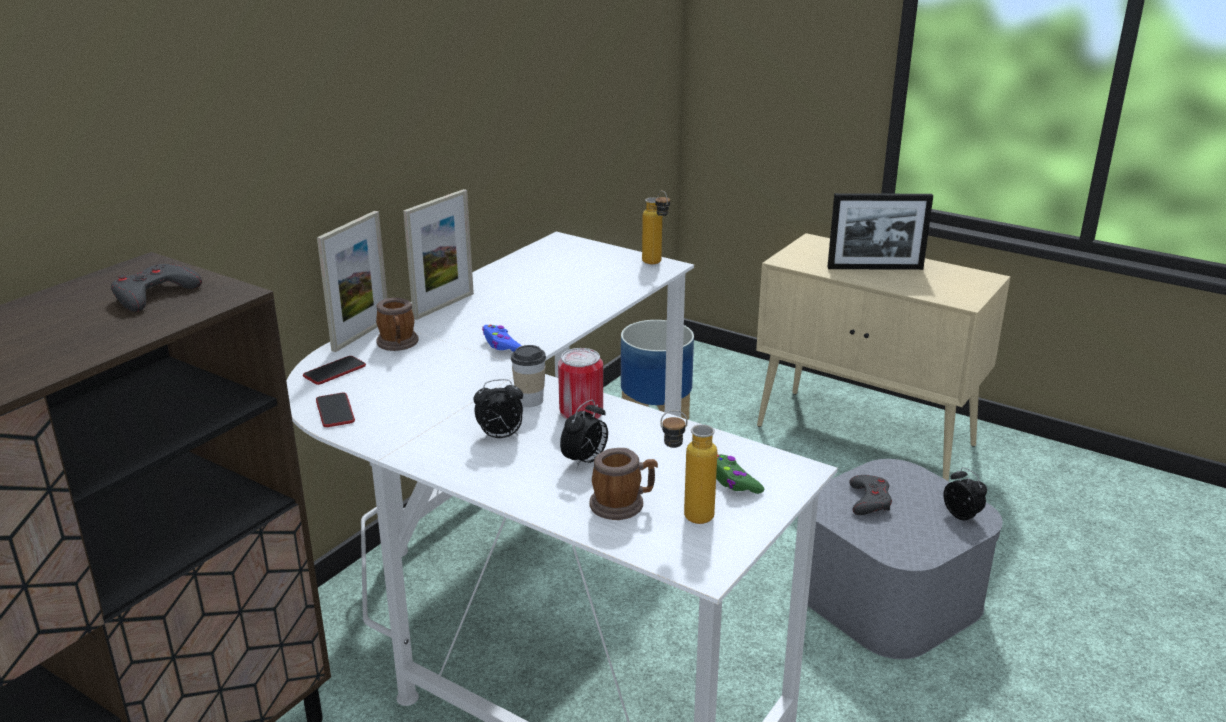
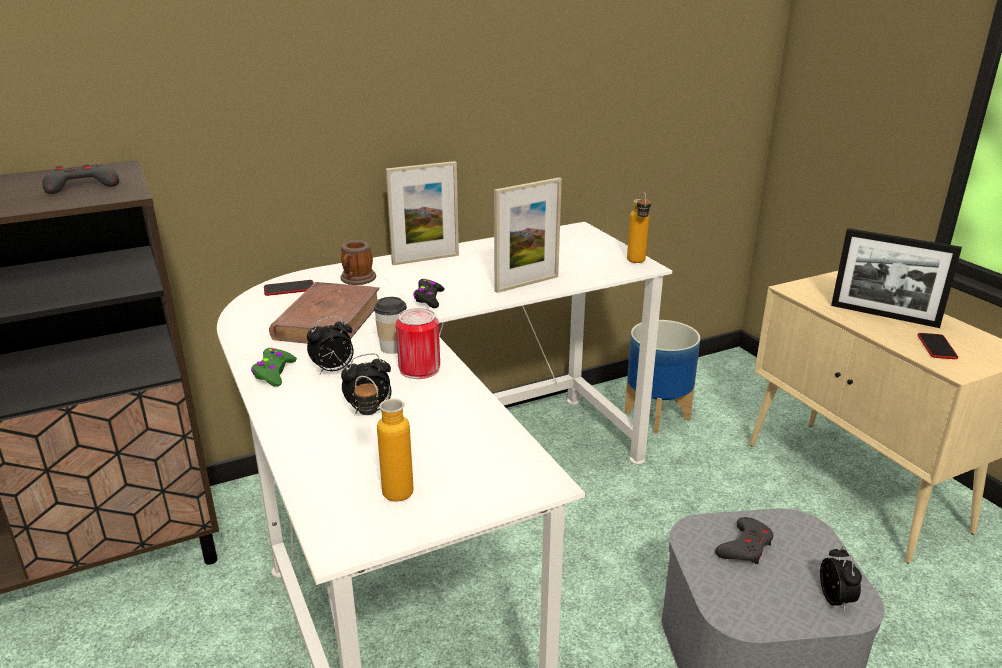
camera: 30 degrees right, 0 degrees up
(335, 411) = (251, 317): phone -> phone (936, 347)
(361, 335) = (341, 267): picture frame -> picture frame (527, 284)
(426, 391) = (329, 320): none -> brown book
(500, 437) = (333, 370): alarm clock -> alarm clock turned 45 degrees counterclockwise
(501, 345) = (428, 299): blue game controller -> black game controller
(623, 504) = (350, 459): mug -> none
(733, 481) = (468, 471): green game controller -> green game controller (274, 373)

